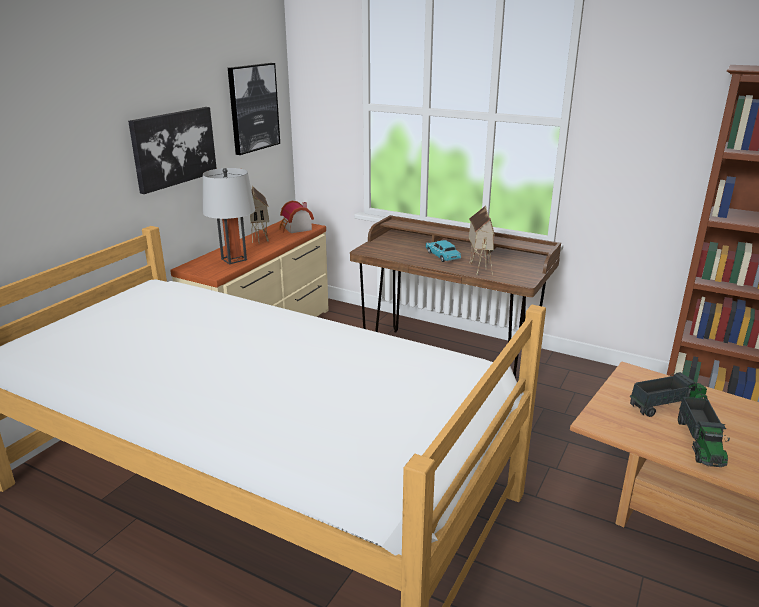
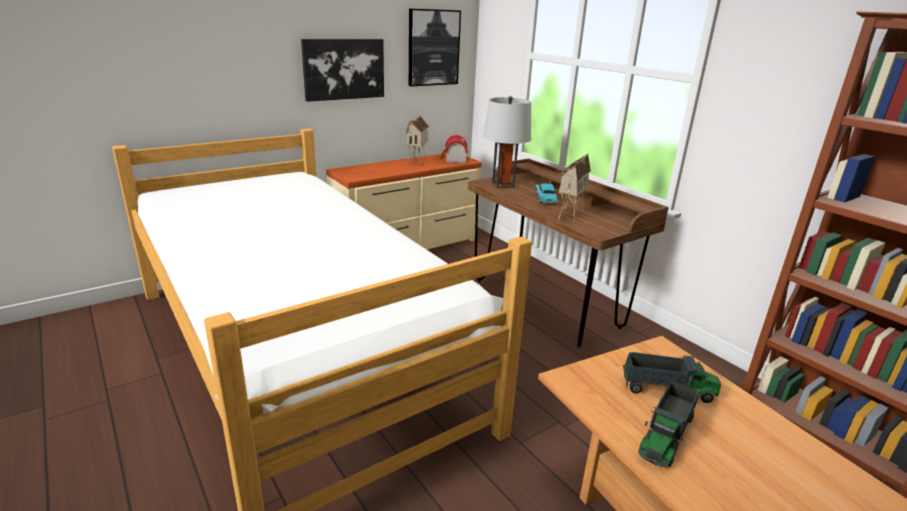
camera: 25 degrees right, 0 degrees up
(234, 259) = (379, 171): grey table lamp -> grey table lamp (503, 185)

